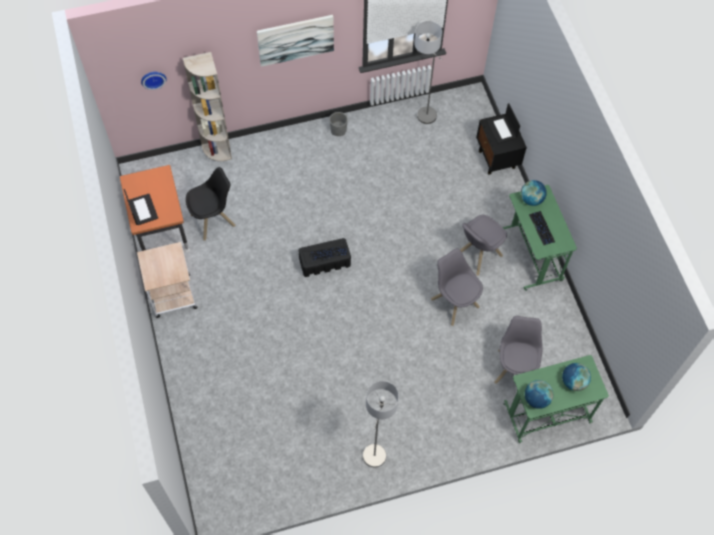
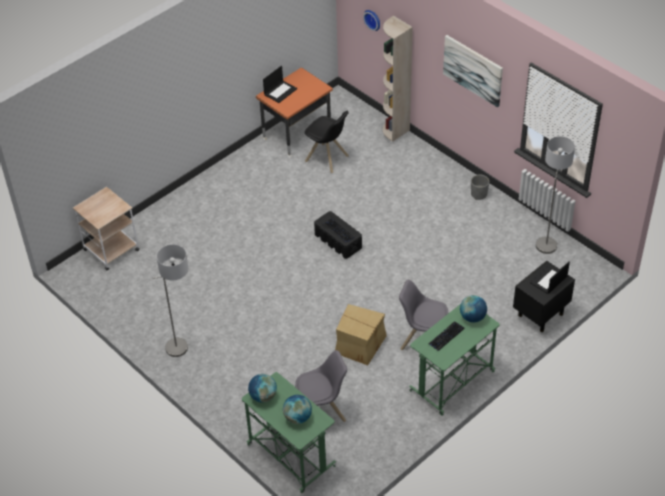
camera: 65 degrees right, 15 degrees down
(172, 294) = (243, 165): beige cart -> beige cart (112, 249)
(454, 303) = (359, 344): grey chair -> cardboard box

